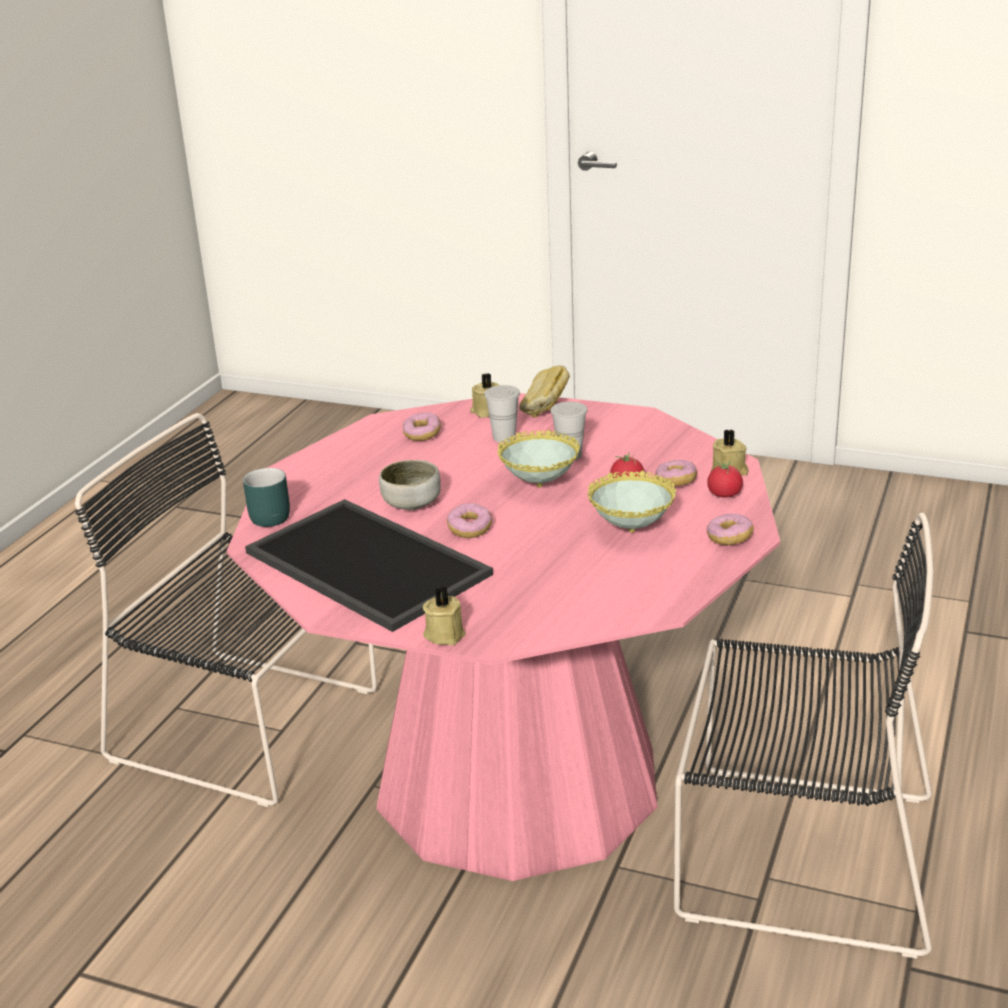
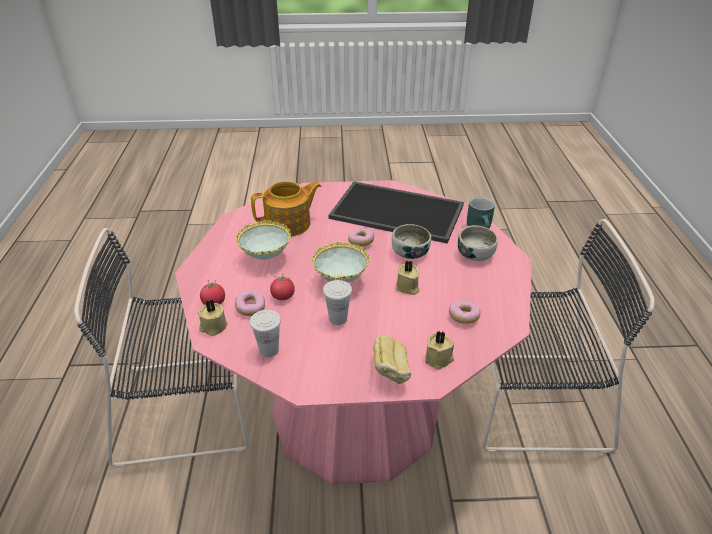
camera: 155 degrees right, 10 degrees up
(325, 486) = (475, 254): none -> bowl
(444, 634) = (330, 188): beige candle -> beige candle (407, 288)
(504, 437) = (400, 328): white cup -> white cup (269, 350)
(567, 578) = (289, 224): none -> teapot
(729, 538) = (206, 267): donut -> none

